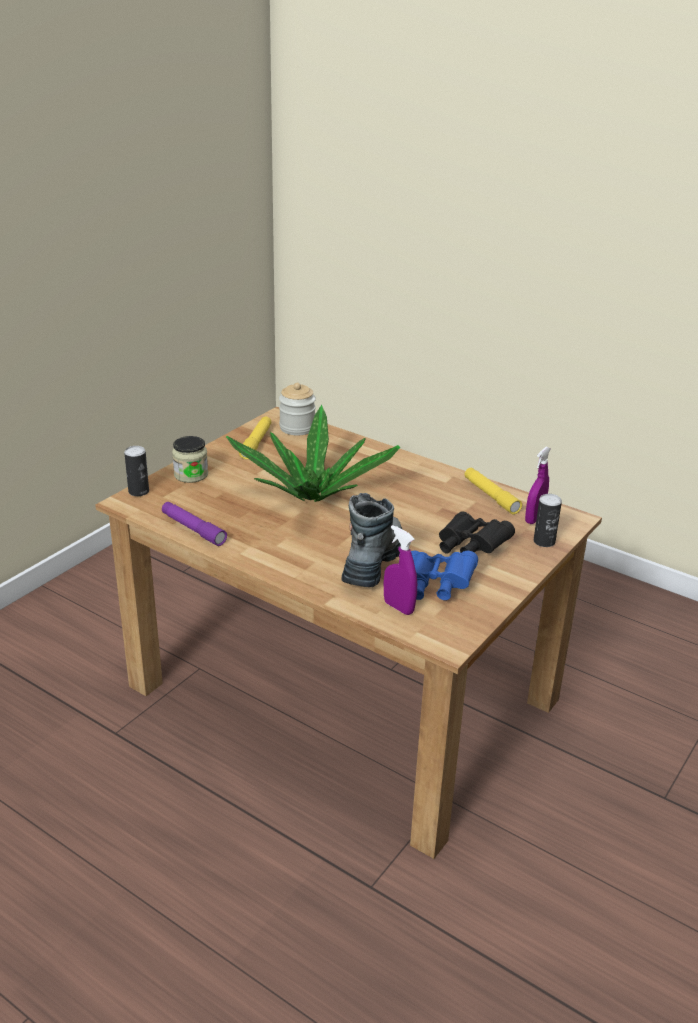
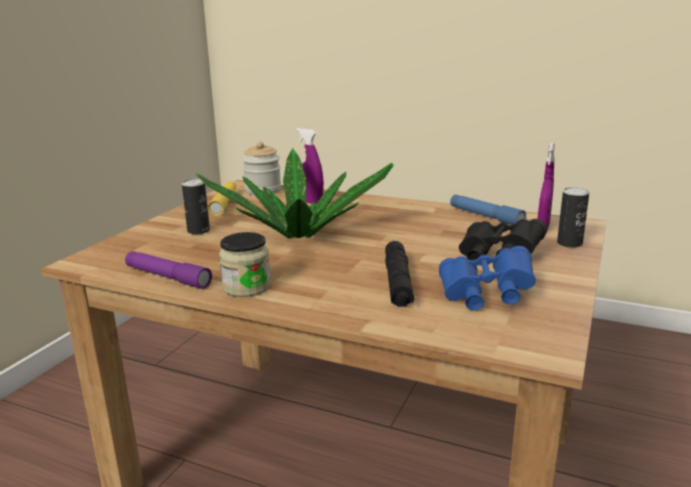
camera: 10 degrees left, 10 degrees down
(138, 491) = (96, 252): can -> can (198, 231)
(191, 475) = (157, 233): jar -> jar (246, 287)
(373, 562) = (398, 282): boot -> black flashlight
(398, 607) = (456, 321): purple spray bottle -> purple spray bottle (309, 202)
(491, 496) = (485, 216): yellow flashlight -> blue flashlight

